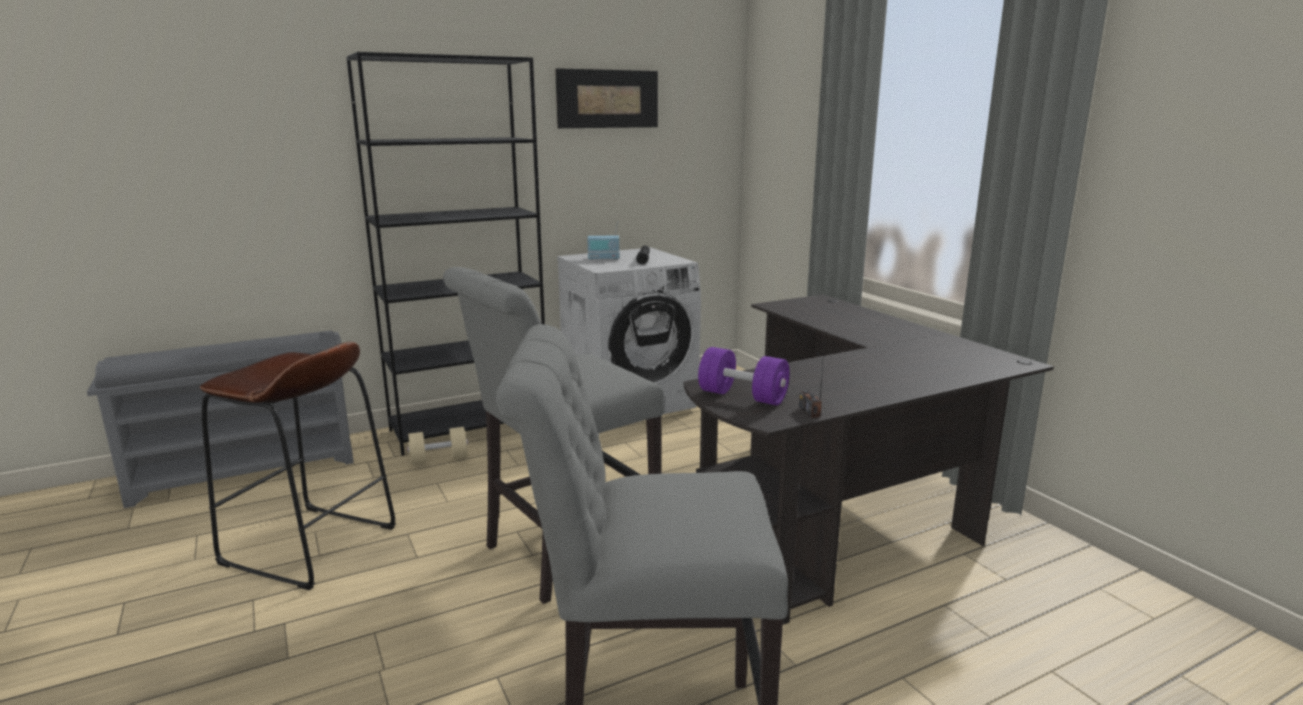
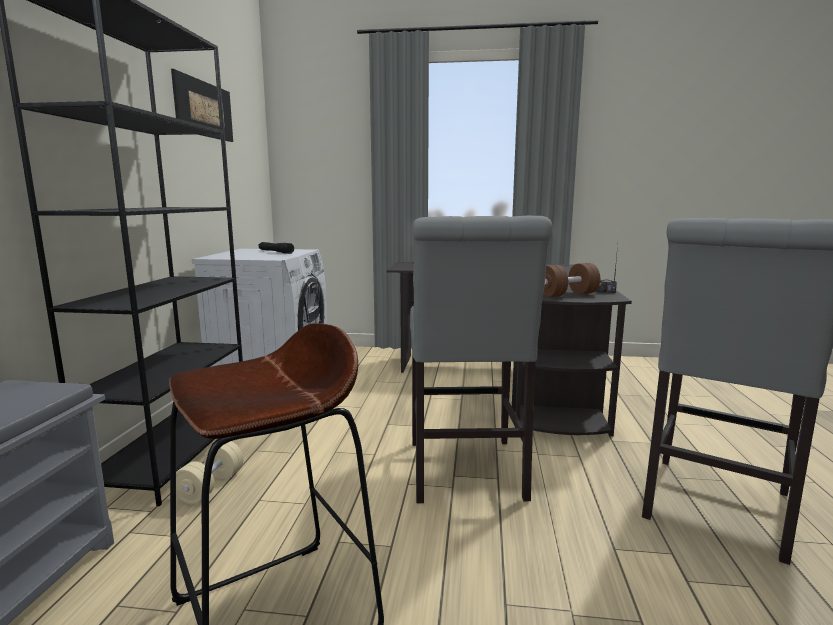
camera: 55 degrees left, 5 degrees down
(603, 259) = (244, 255): radio -> none
(743, 396) = (567, 295): purple dumbbell -> brown dumbbell

